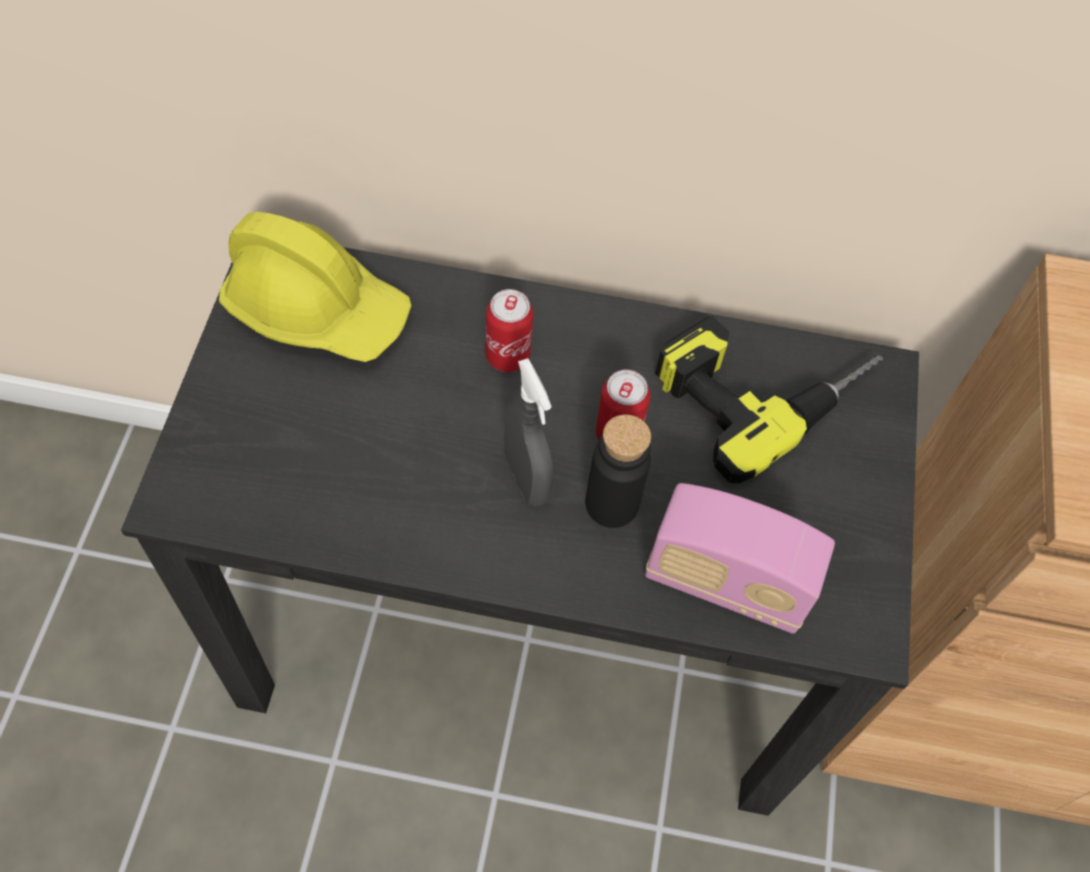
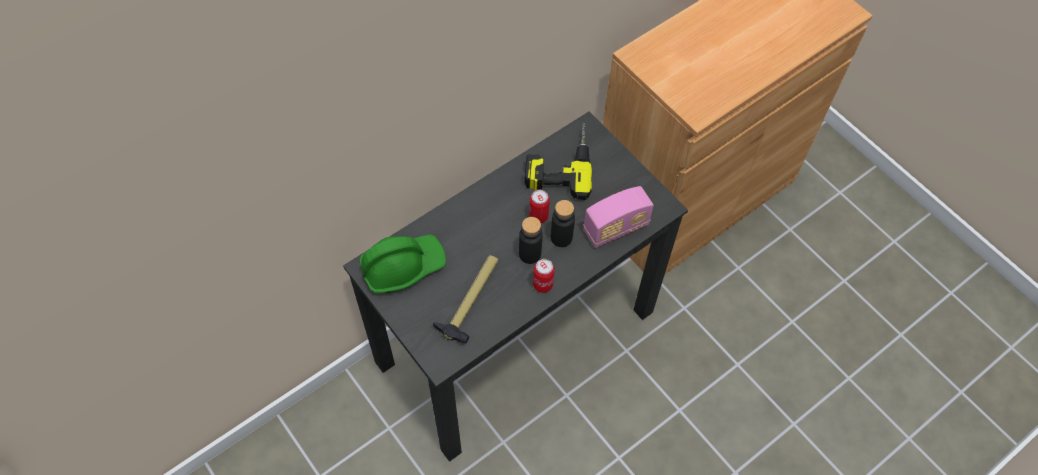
camera: 45 degrees left, 0 degrees up
(317, 309) = (402, 266): yellow hard hat -> green hard hat
(344, 455) = (470, 299): none -> hammer
(507, 356) = (479, 224): can -> can (543, 285)
(526, 478) = (530, 254): grey spray bottle -> black bottle

